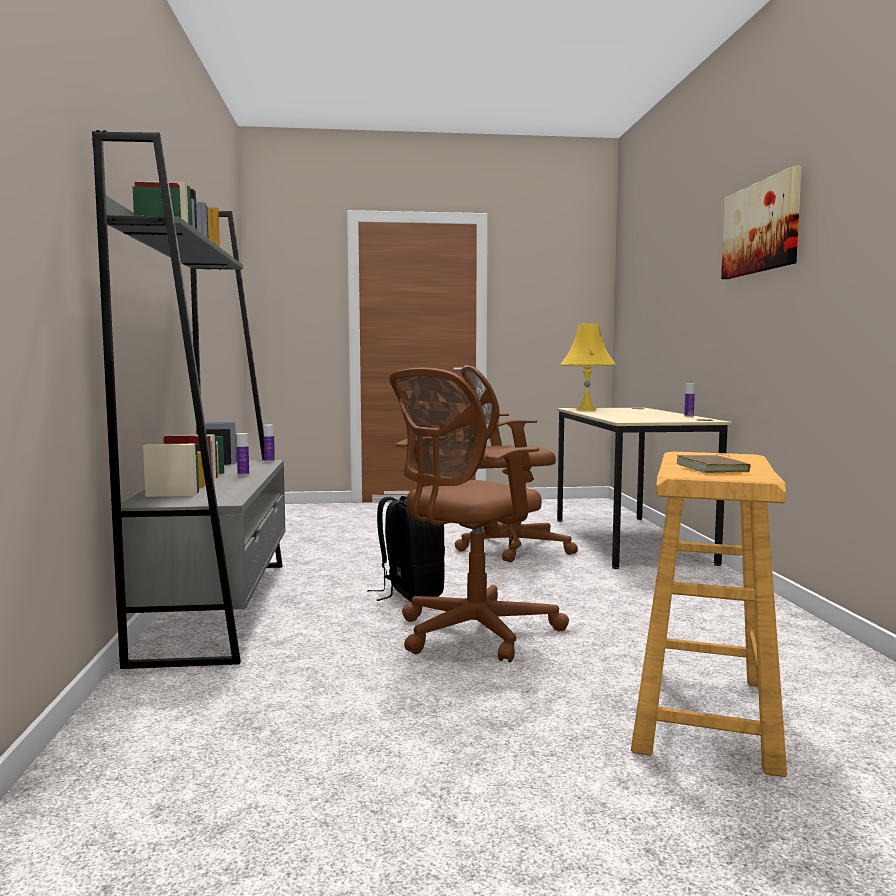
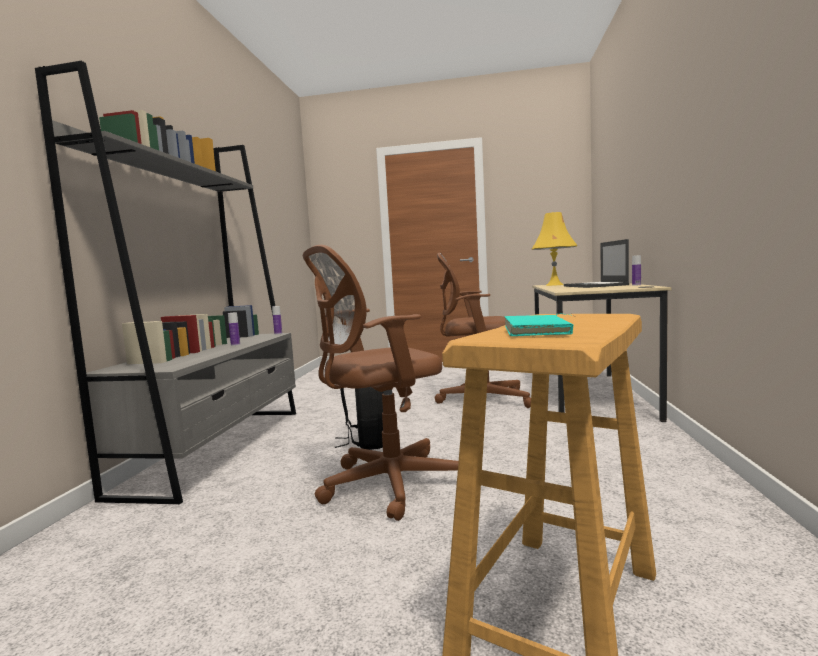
camera: 15 degrees right, 0 degrees up
(642, 414) = (595, 285): none -> laptop
(714, 468) = (539, 331): brown book -> turquoise book
(761, 227) = (690, 93): picture -> none

